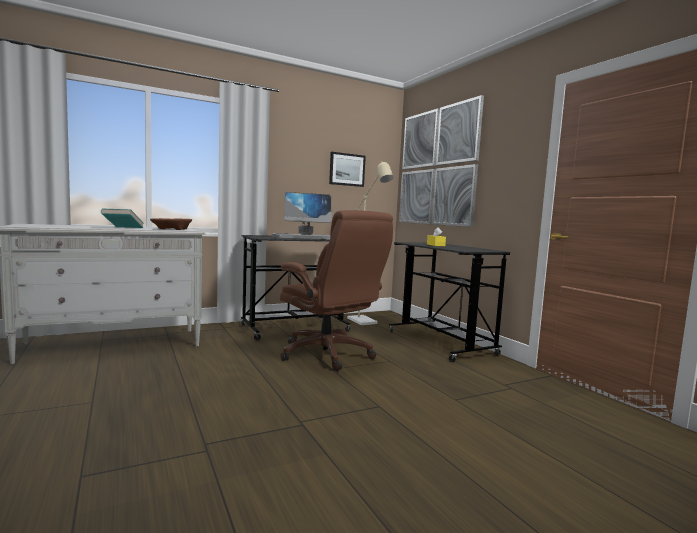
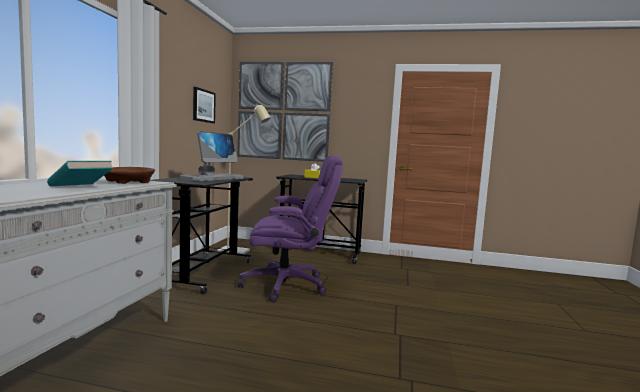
camera: 50 degrees left, 0 degrees up
(329, 356) = (290, 286): brown office chair -> purple office chair

